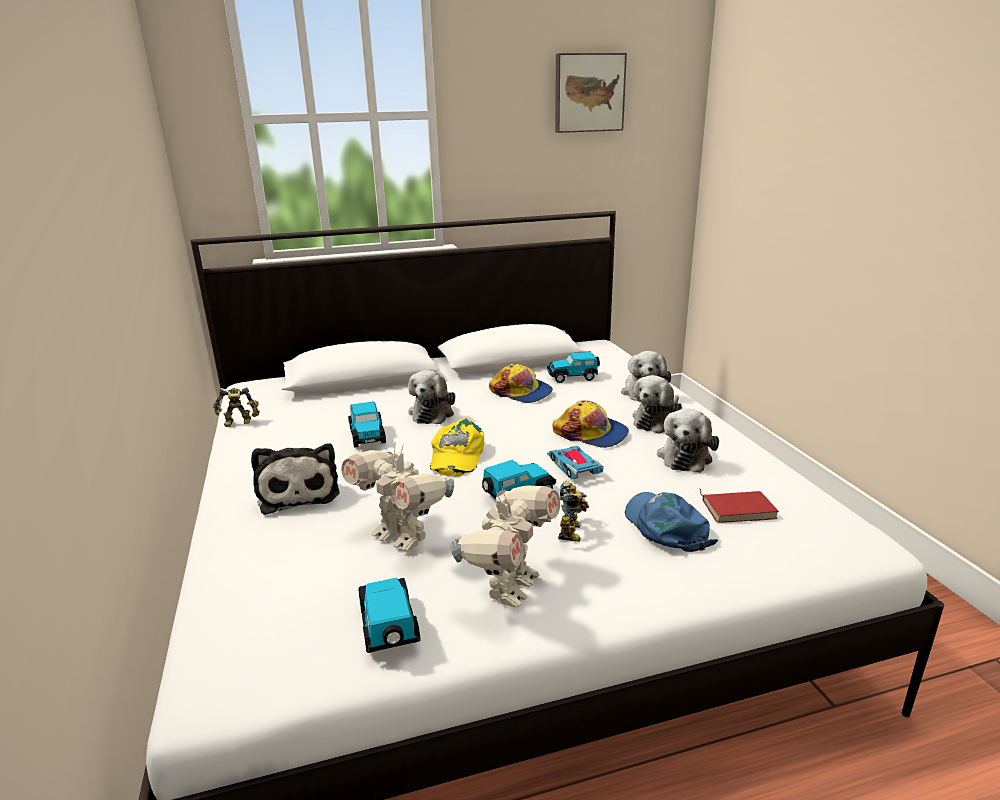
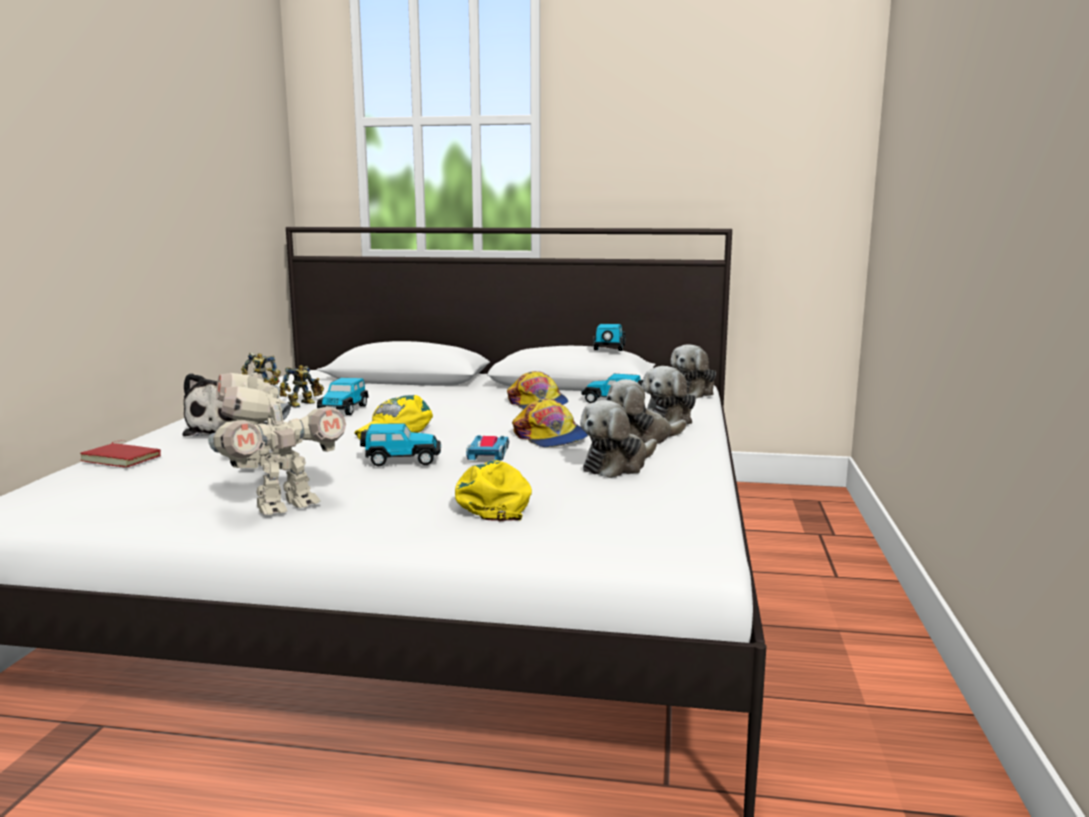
camera: 25 degrees right, 10 degrees down
(389, 627) = (155, 504): toy car -> toy car (609, 348)
(432, 412) = (428, 405): plush toy -> plush toy (694, 392)
(573, 531) = (404, 489): toy robot -> toy robot (303, 404)
(588, 93) = (717, 97): picture -> none
(666, 526) = (496, 501): blue cap -> yellow cap
(738, 508) = (597, 506): red book -> red book (123, 458)

